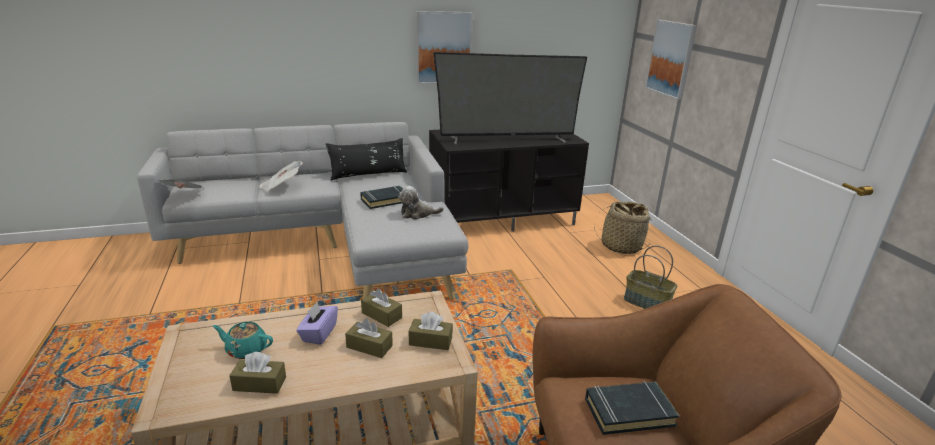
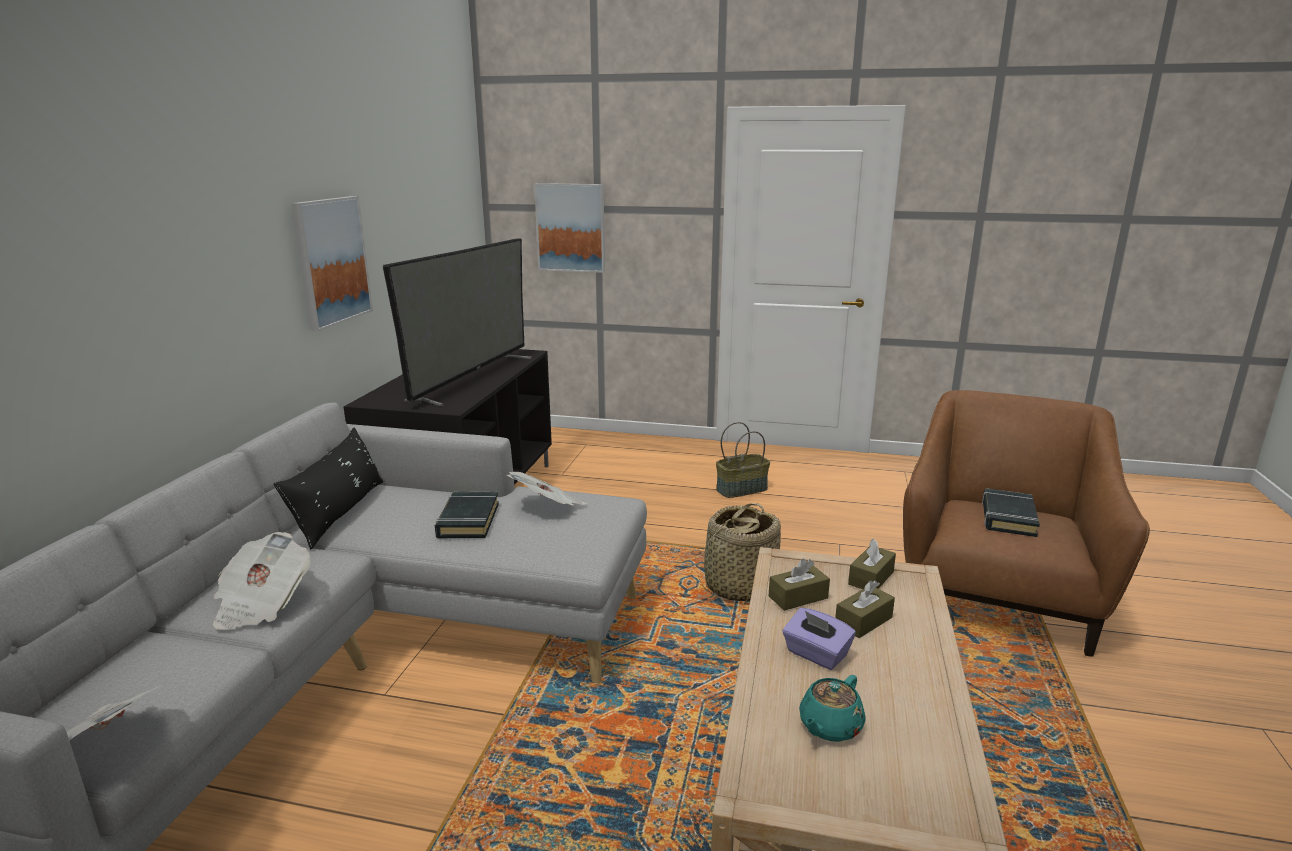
camera: 60 degrees left, 5 degrees down
(259, 384) = (922, 721): brown tissue box -> none
(417, 214) = (548, 508): plush toy -> newspaper
(621, 246) = (625, 461): basket -> basket (738, 586)

